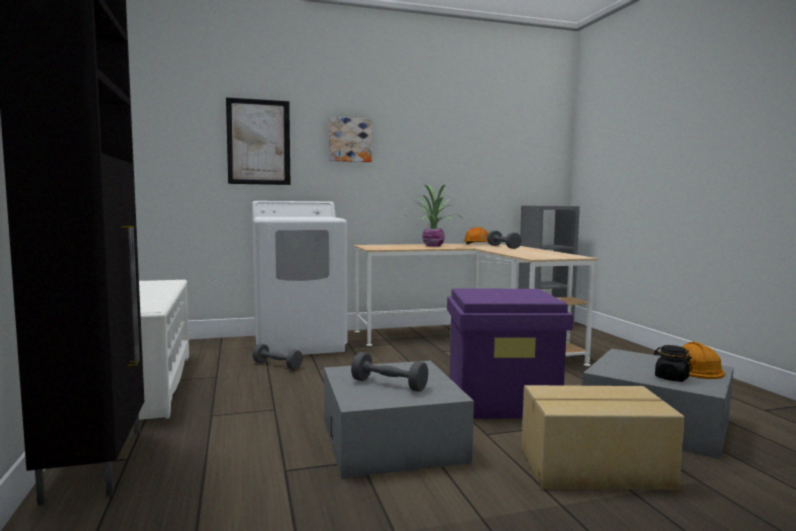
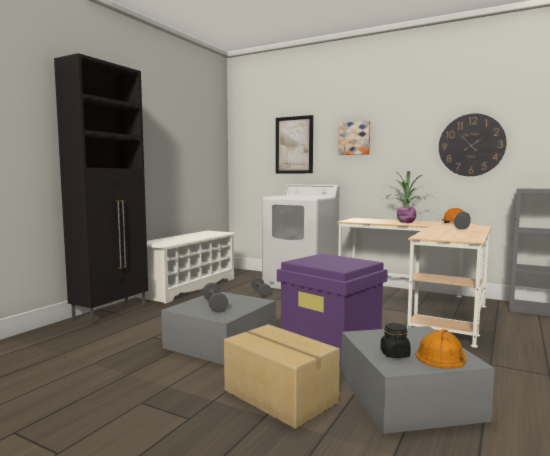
camera: 45 degrees right, 0 degrees up
(480, 158) = (471, 145): none -> wall clock

